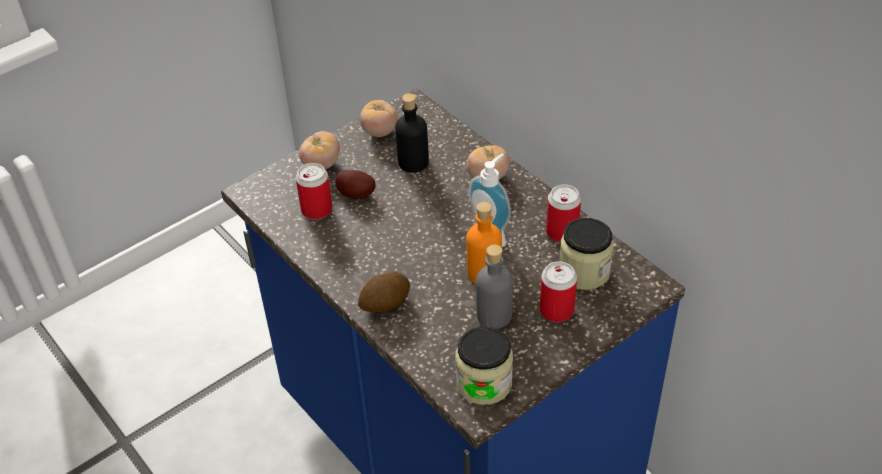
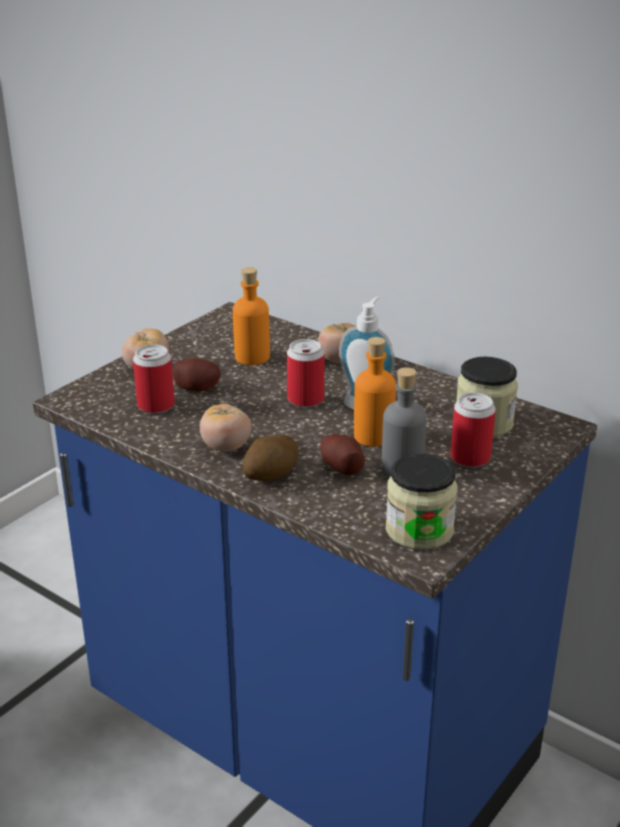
camera: 15 degrees left, 15 degrees down
(379, 131) = (203, 337): tomato -> tomato (226, 447)
(413, 162) = (252, 357): black bottle -> orange bottle
(445, 304) = (341, 467): none -> potato
(562, 232) = (443, 395): can -> can (305, 399)

